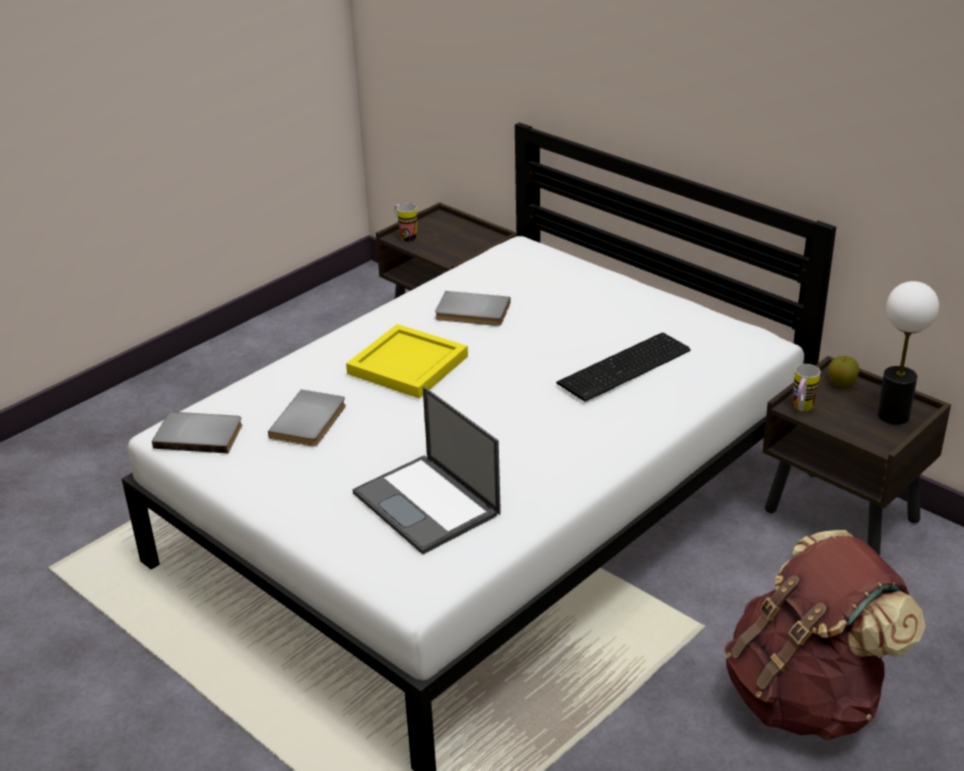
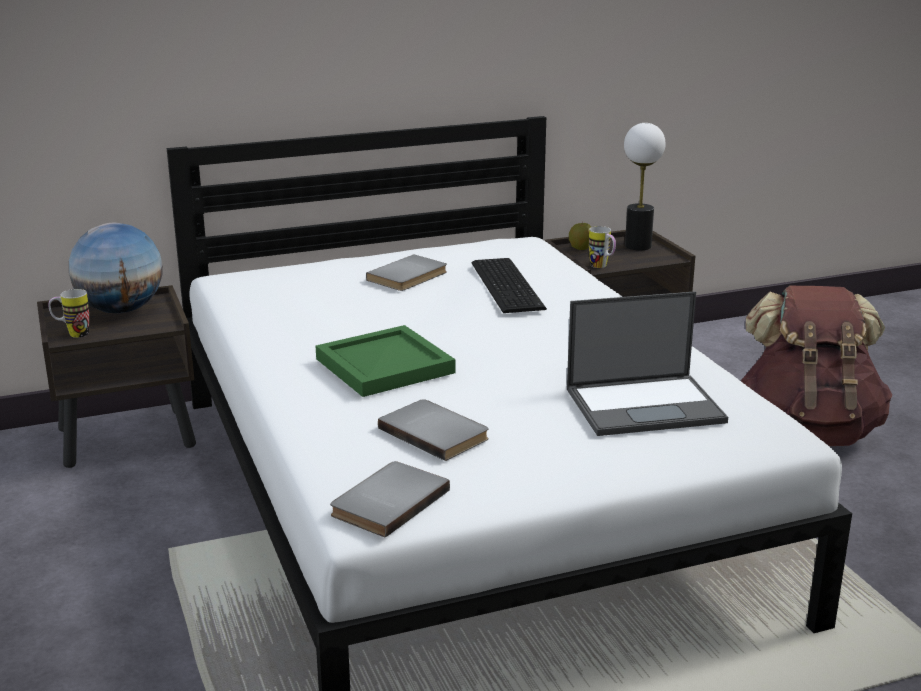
camera: 65 degrees left, 10 degrees down
(410, 364) = (385, 365): yellow tray -> green tray
(462, 235) = (121, 310): none -> globe
(472, 312) = (322, 321): grey book -> grey book (409, 276)

